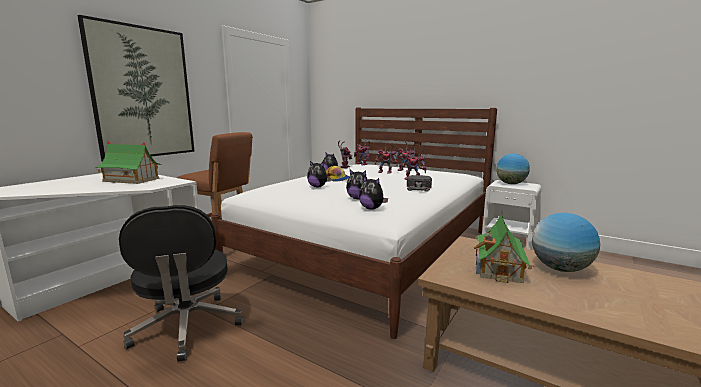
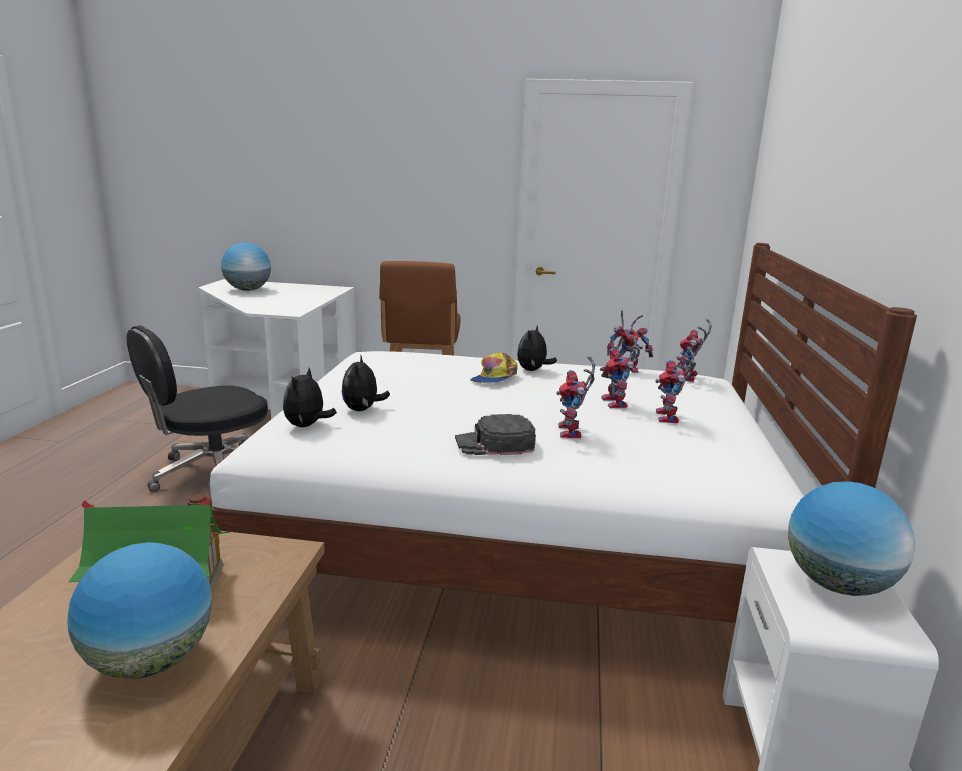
camera: 65 degrees right, 5 degrees up
(59, 186) = (248, 290): none -> globe
(131, 180) = (292, 298): toy house -> none
(143, 93) = (384, 192): picture -> none
(318, 187) = (421, 376): plush toy -> none

